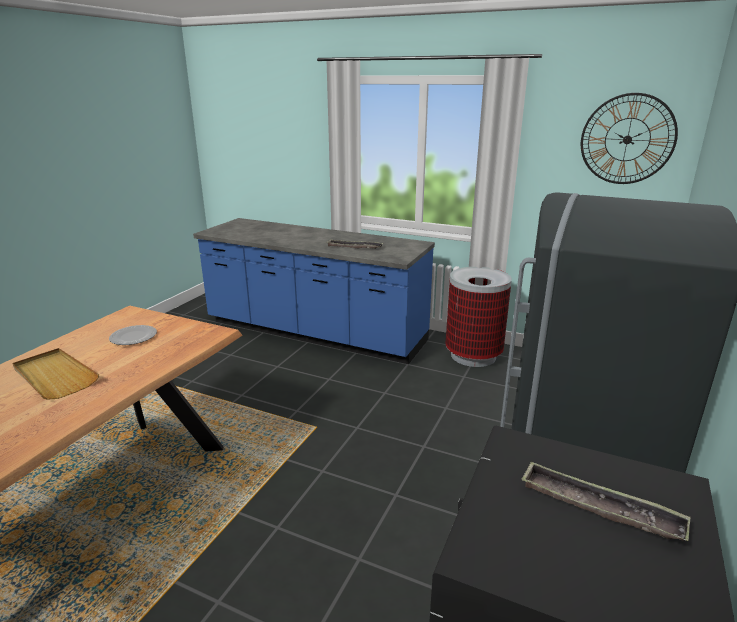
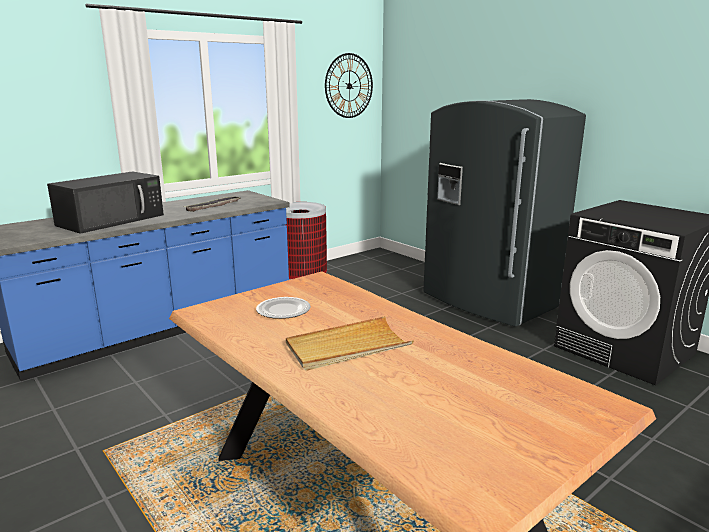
camera: 65 degrees left, 5 degrees down
(282, 235) = (112, 220): none -> black microwave
(599, 507) = (639, 212): tray -> none

